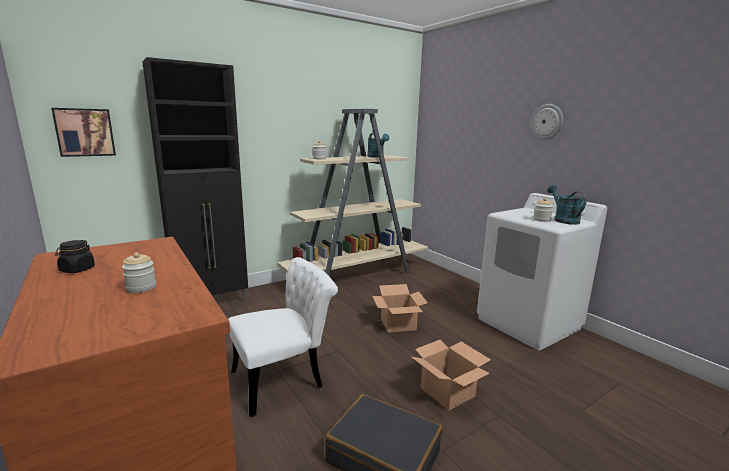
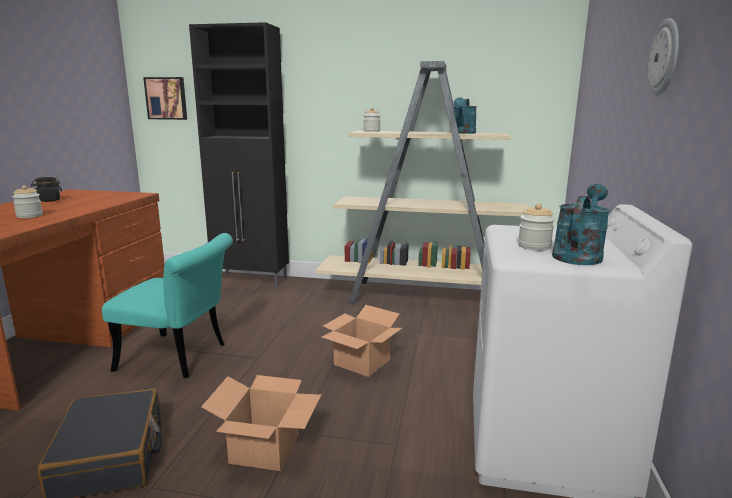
camera: 45 degrees right, 0 degrees up
(285, 378) = (180, 358): white chair -> turquoise chair

